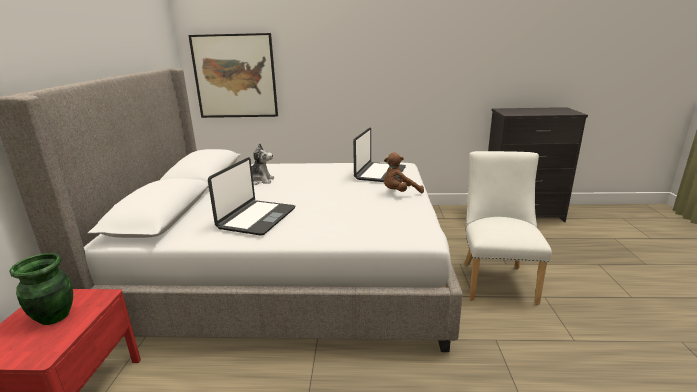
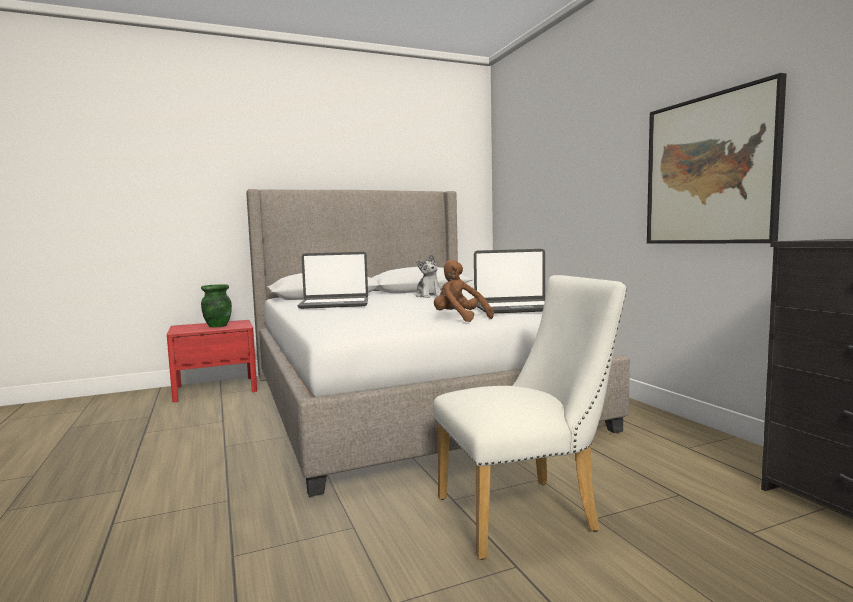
camera: 65 degrees right, 15 degrees down
(235, 76) = (521, 202): picture -> picture (709, 170)

